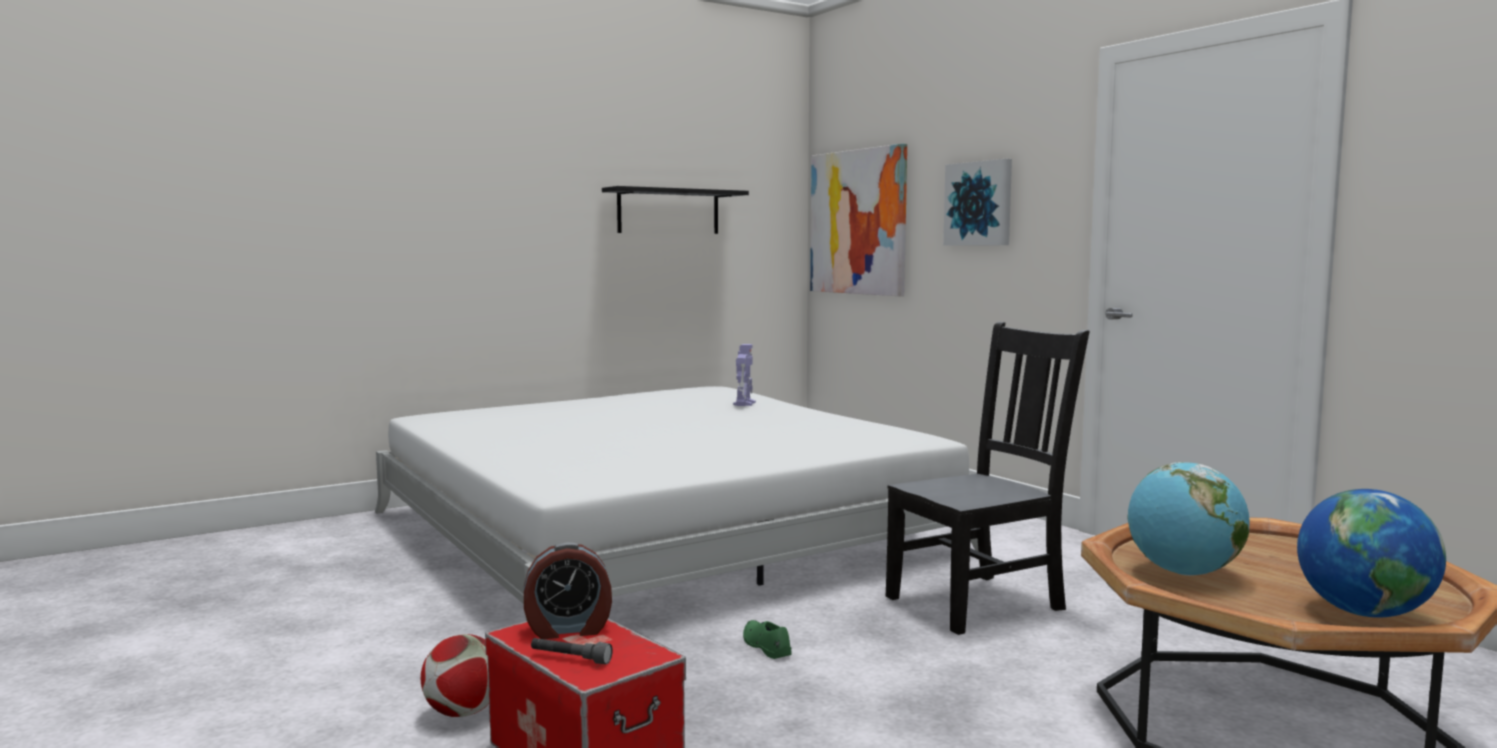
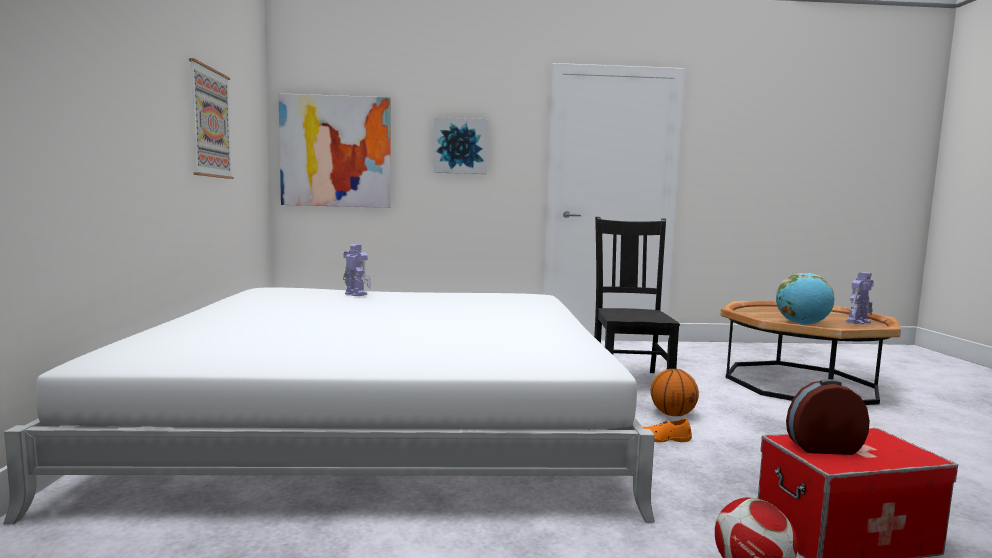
camera: 60 degrees left, 0 degrees up
(568, 629) = (822, 447): alarm clock -> alarm clock turned 105 degrees counterclockwise
(570, 658) = (889, 456): grey flashlight -> none
(668, 211) = (210, 123): black shelf -> picture
(765, 646) = (663, 438): green shoe -> orange shoe
(869, 641) = (672, 414): none -> basketball
(1363, 613) = (858, 322): globe -> toy robot

